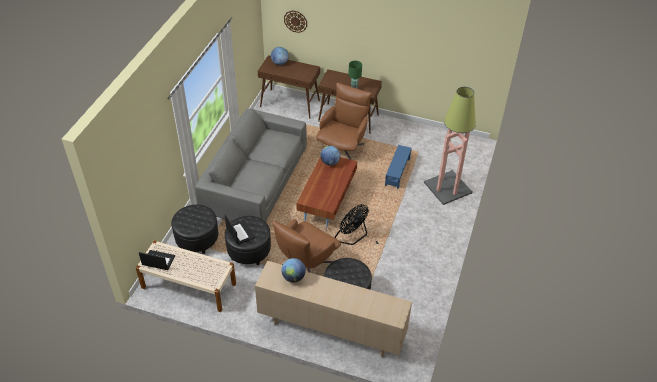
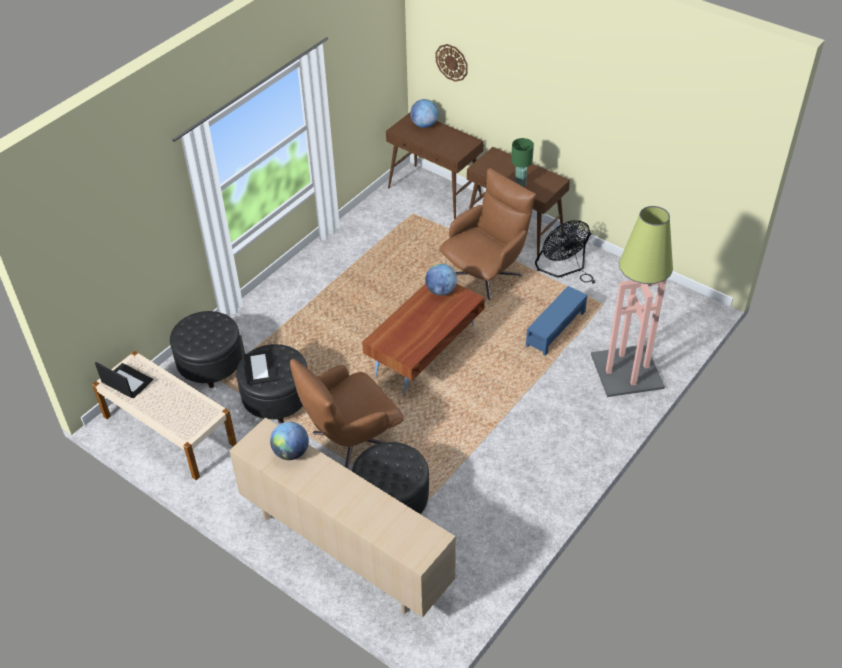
camera: 20 degrees right, 0 degrees up
(254, 179) = (332, 294): grey sofa -> none
(357, 236) = (447, 414): black fan -> black fan (568, 268)

